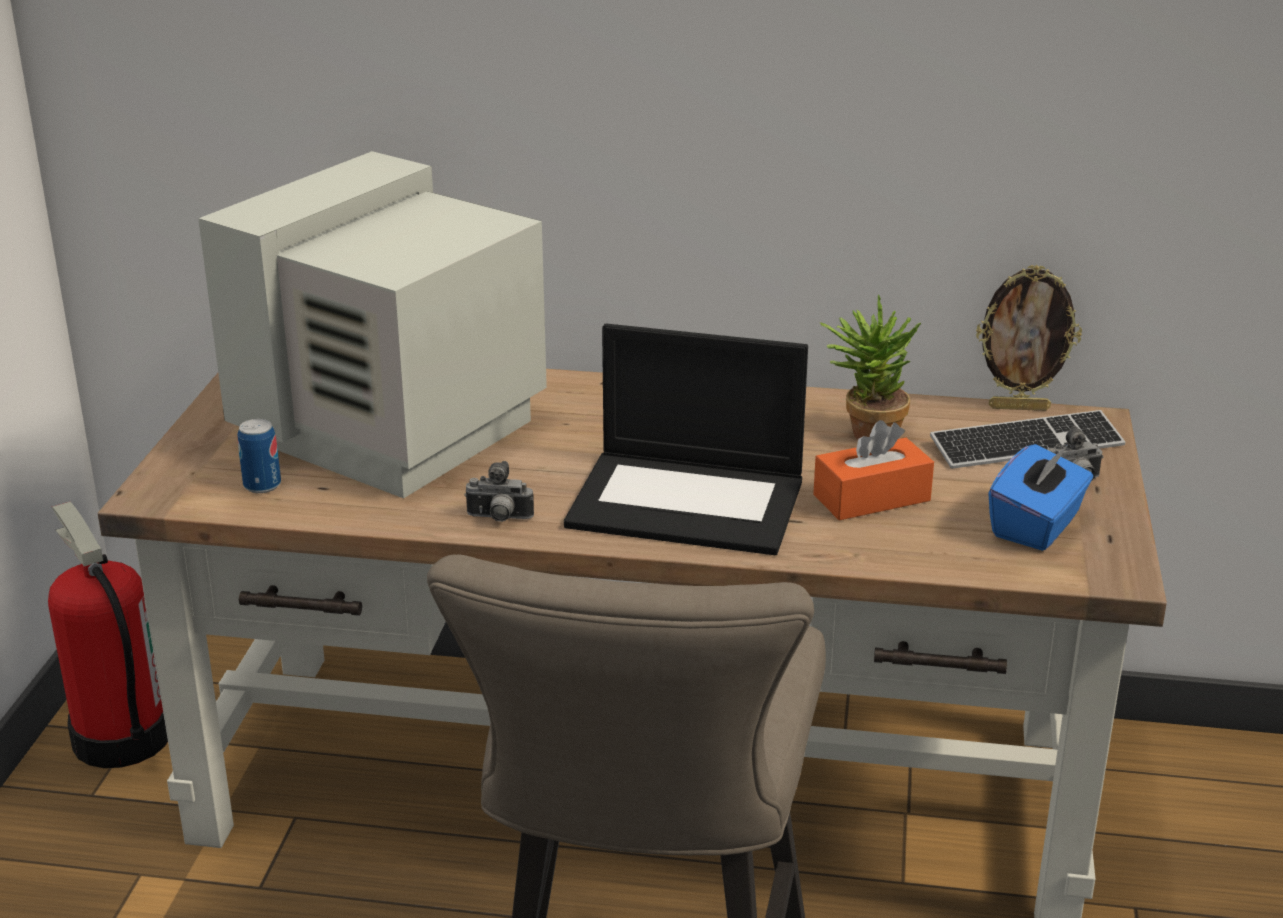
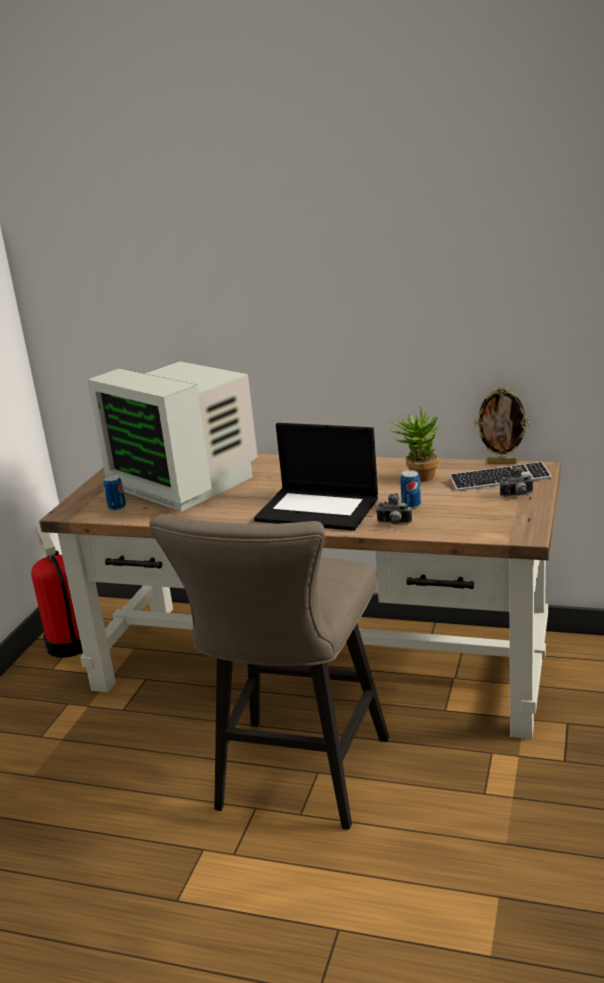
camera: 10 degrees right, 5 degrees down
(397, 432) = (187, 483): monitor -> monitor turned 90 degrees counterclockwise
(499, 519) = (224, 518): camera -> camera (394, 523)
(871, 498) = (411, 505): orange tissue box -> can
(1037, 526) = (492, 515): blue tissue box -> none

